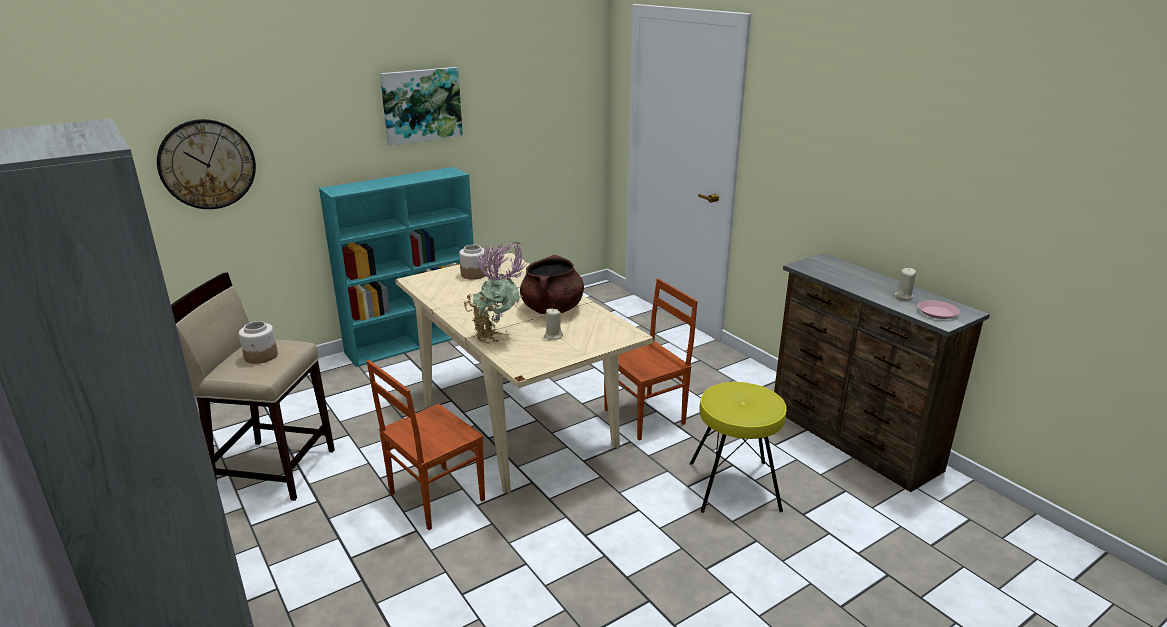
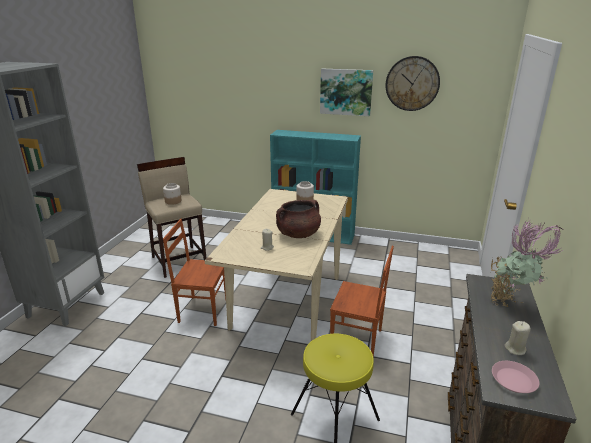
camera: 50 degrees right, 0 degrees up
(207, 164) = (225, 105): wall clock -> wall clock (412, 83)
(498, 337) = (244, 235): potted plant -> potted plant (511, 304)

